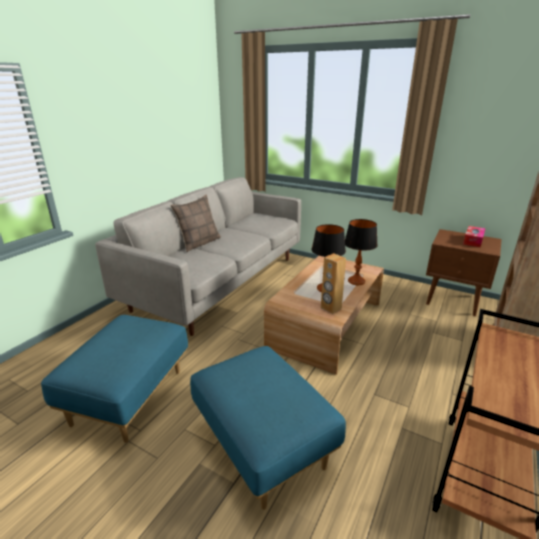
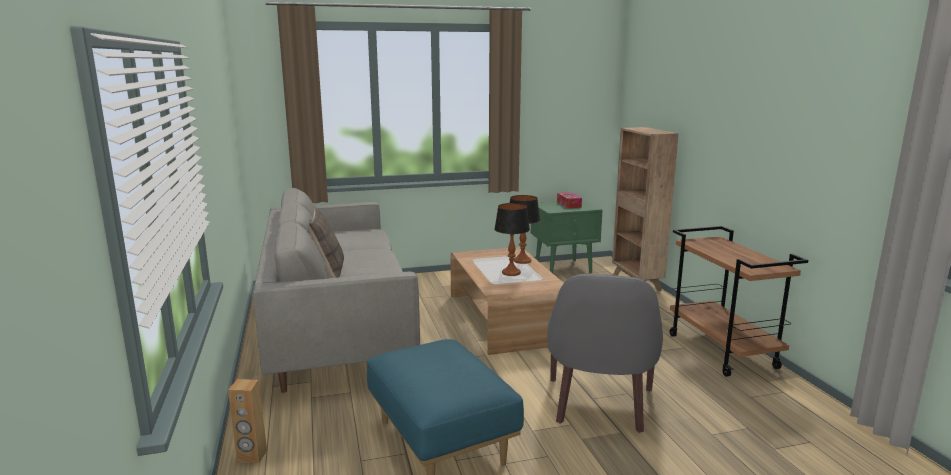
camera: 45 degrees left, 10 degrees down
(262, 445) = (599, 405): blue ottoman -> grey armchair
(330, 308) = (542, 282): brown speaker -> brown speaker (252, 456)
(453, 301) = (564, 268): brown nightstand -> green nightstand

